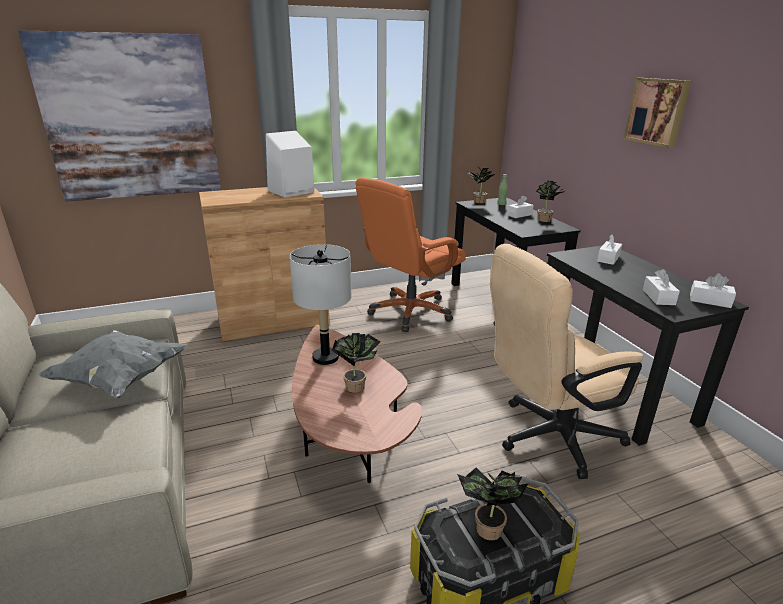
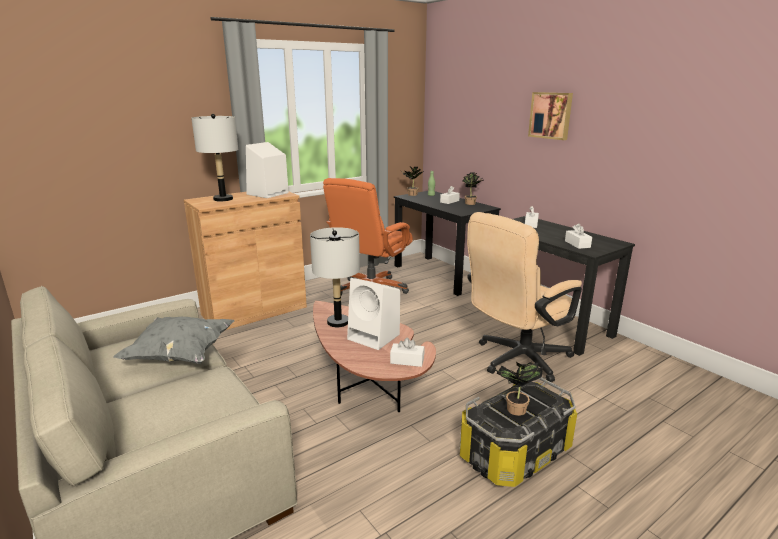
camera: 15 degrees left, 5 degrees down
(131, 118) = (118, 137): picture -> none
(238, 195) = (223, 199): none -> grey table lamp
(356, 385) = (375, 337): potted plant -> white speaker
(710, 301) = (610, 243): white tissue box -> white tissue box (407, 360)

